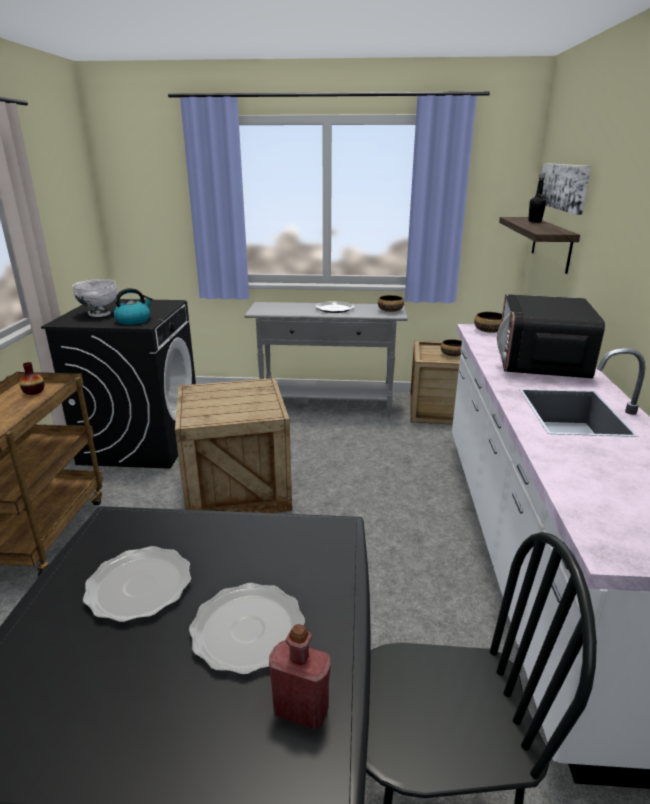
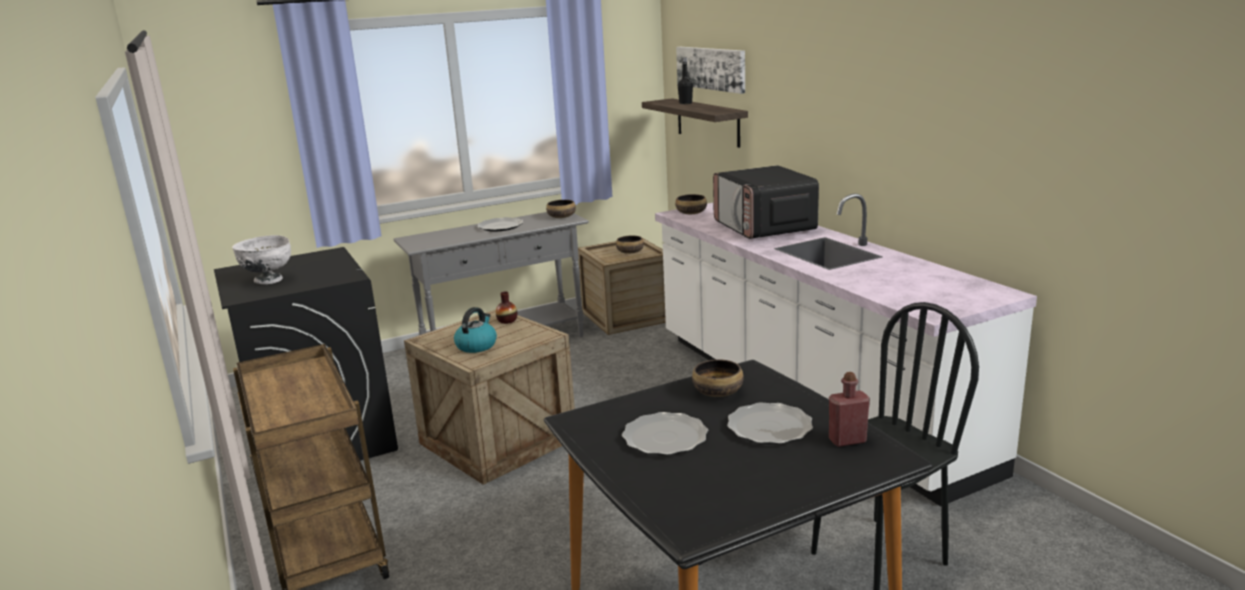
camera: 30 degrees left, 5 degrees down
(34, 391) = (283, 376): vase -> vase (507, 321)
(134, 320) = (330, 276): kettle -> kettle (476, 345)
(268, 547) = (718, 392): none -> bowl

